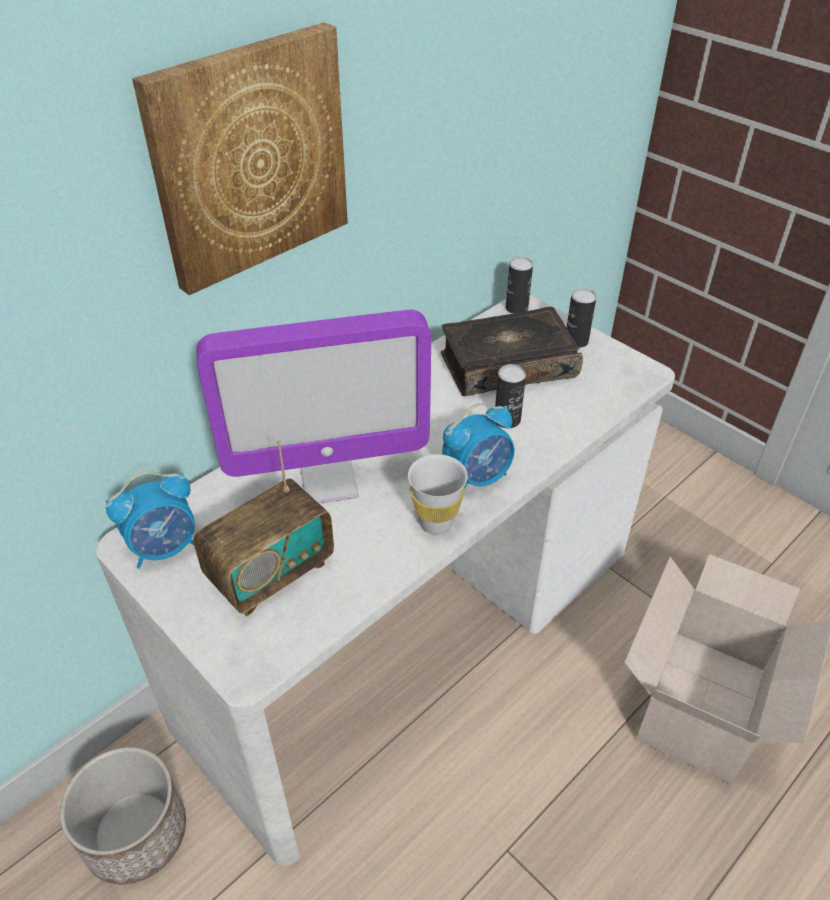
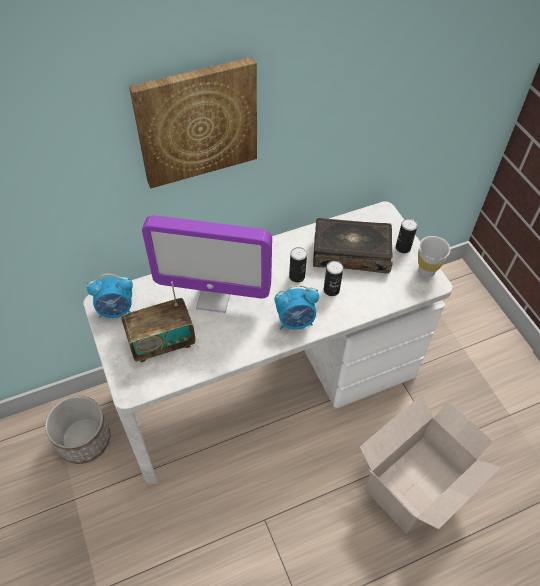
camera: 20 degrees right, 10 degrees up
(436, 523) = (259, 342): white cup -> white cup (426, 271)
(516, 308) = (378, 213): can -> can (297, 276)

